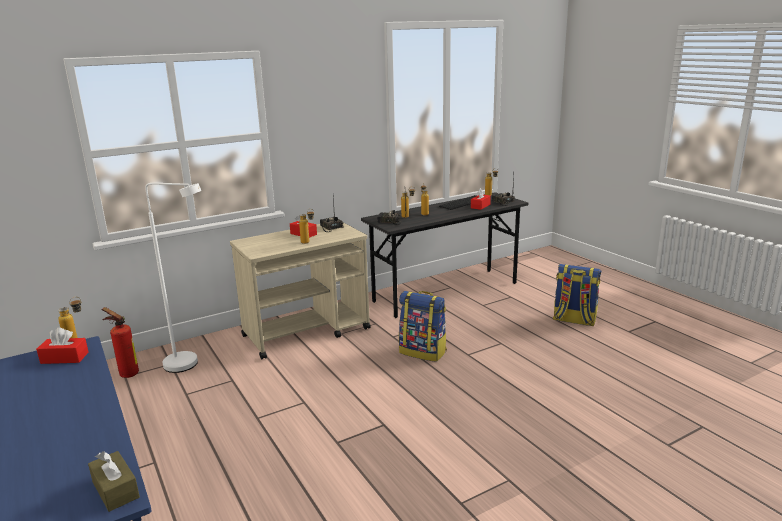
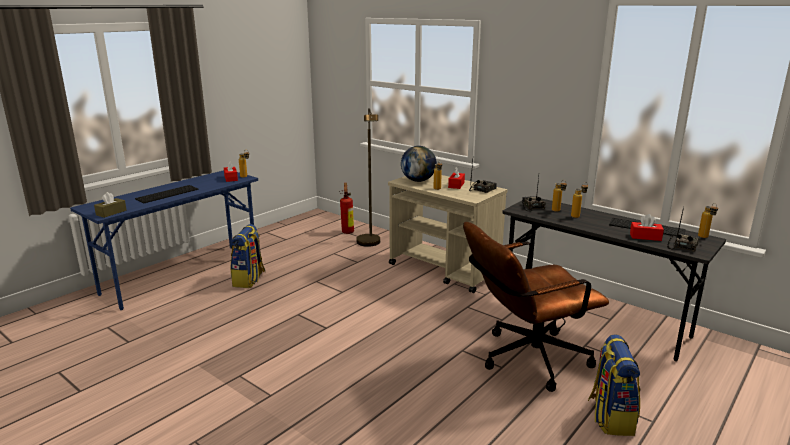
camera: 70 degrees right, 0 degrees up
(70, 423) = (167, 194): none -> keyboard
(190, 364) = (369, 244): white floor lamp -> brown floor lamp
(267, 246) = (418, 180): none -> globe
(423, 352) = (450, 326): backpack -> backpack (249, 280)
(493, 331) = (525, 359): none -> brown office chair

